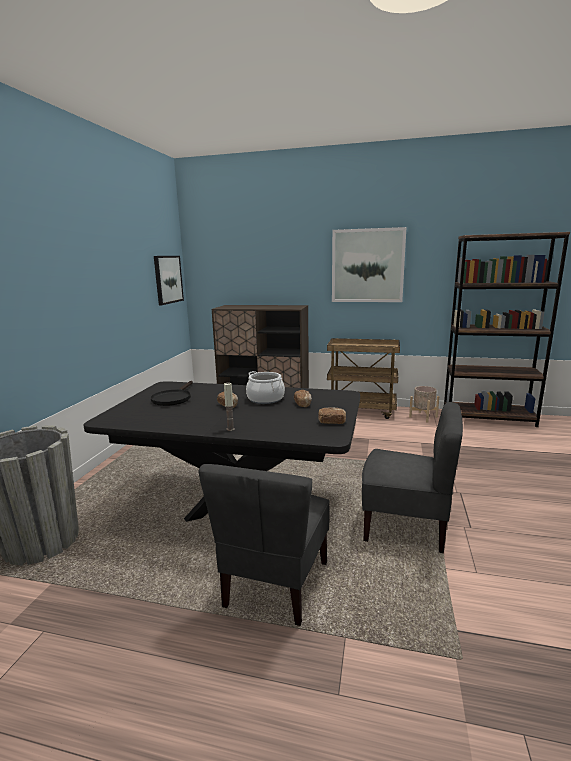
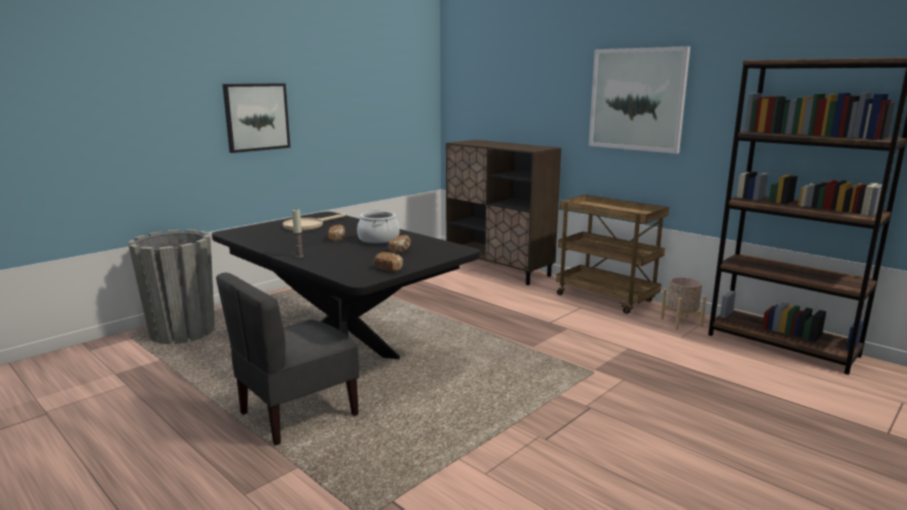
camera: 30 degrees right, 0 degrees up
(168, 279) = (410, 105): picture -> picture (256, 117)
(173, 398) = (308, 226): black frying pan -> beige frying pan
(405, 526) = (475, 415): grey chair -> none

